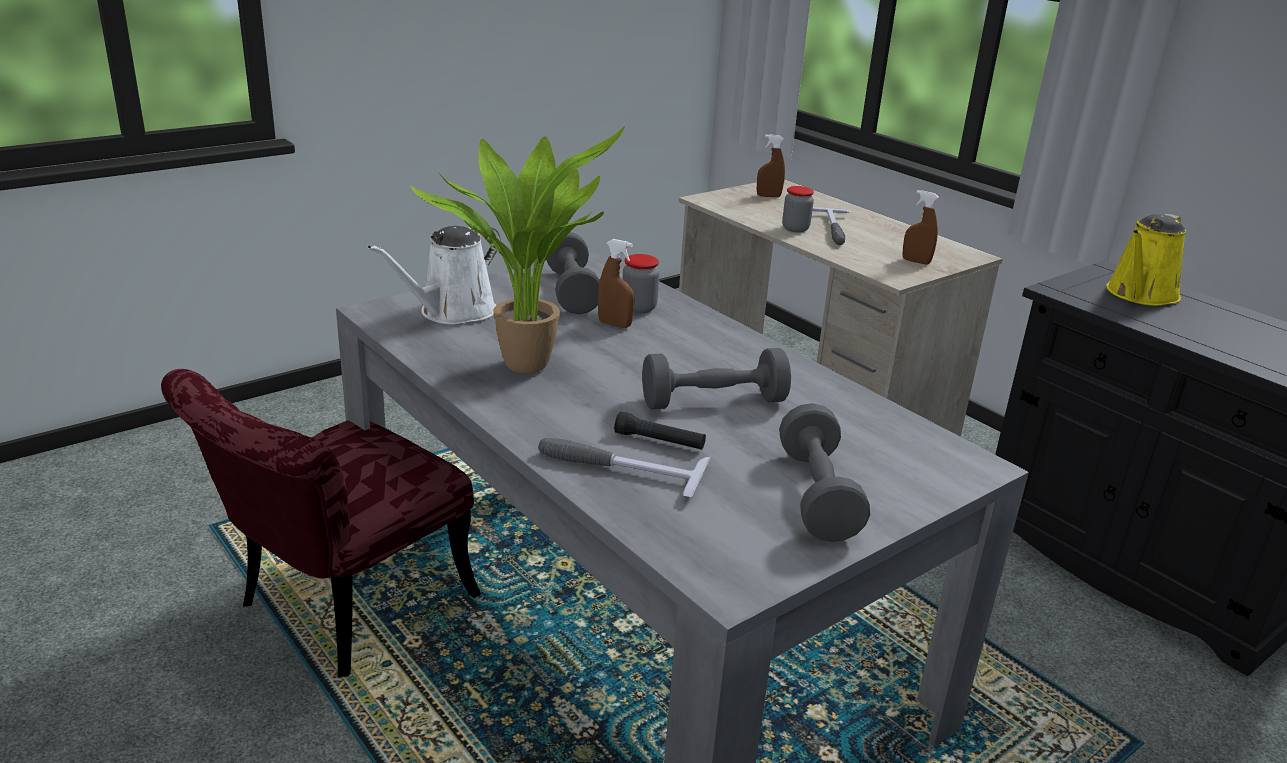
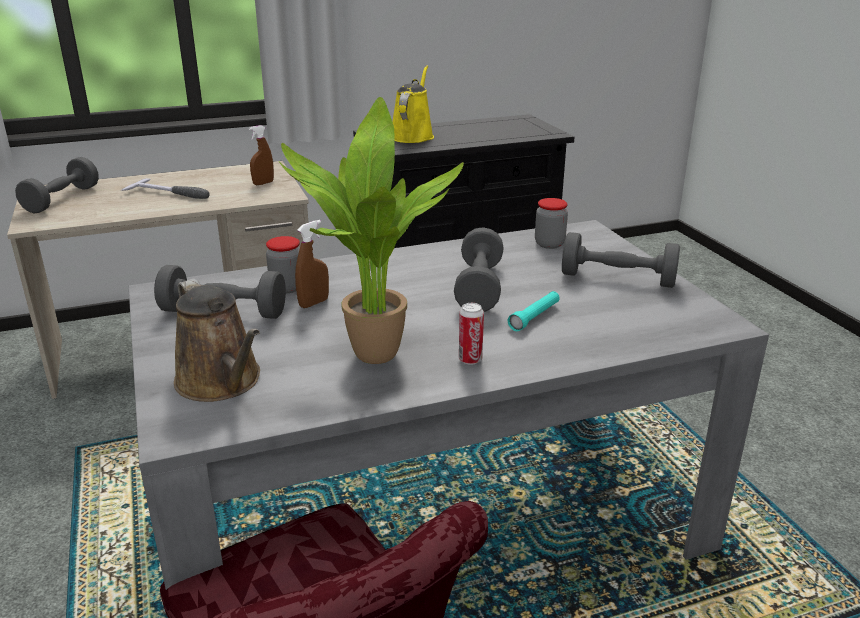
camera: 70 degrees left, 0 degrees up
(452, 312) = (222, 382): white watering can -> brown watering can
(540, 412) = (470, 360): none -> can
(619, 468) = (572, 338): hammer -> none
(659, 441) = (534, 317): black flashlight -> turquoise flashlight
(768, 196) = (62, 199): brown spray bottle -> grey dumbbell
(795, 229) = (152, 205): jar -> jar (549, 244)
(1140, 295) = (412, 135): yellow watering can -> yellow watering can turned 135 degrees counterclockwise

